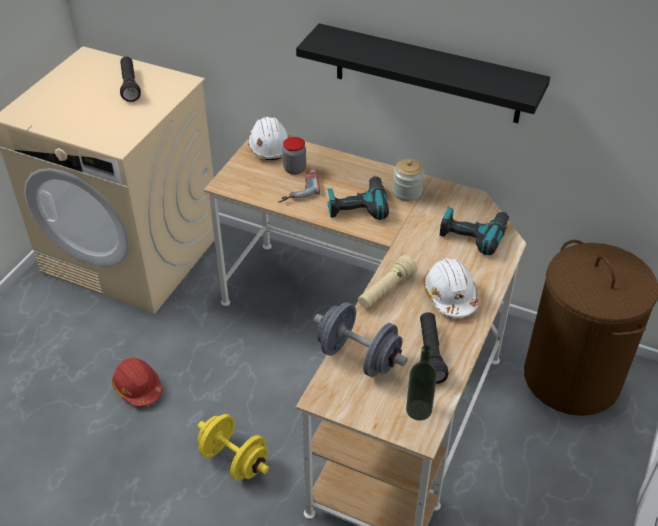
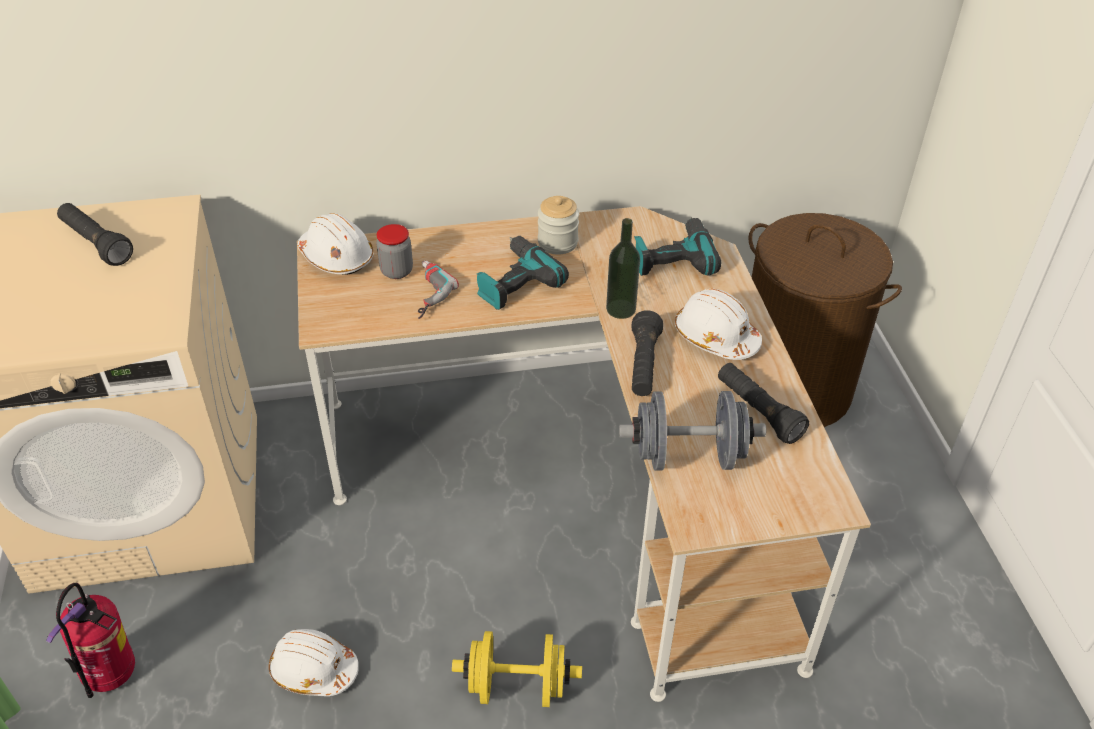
camera: 35 degrees left, 0 degrees up
(44, 336) = (112, 677): none -> fire extinguisher
(138, 387) = (313, 670): red hard hat -> white hard hat
(386, 291) = (643, 365): beige flashlight -> black flashlight
(419, 410) = (806, 480): bottle -> bottle (620, 309)
(427, 74) = (544, 77): black shelf -> none

